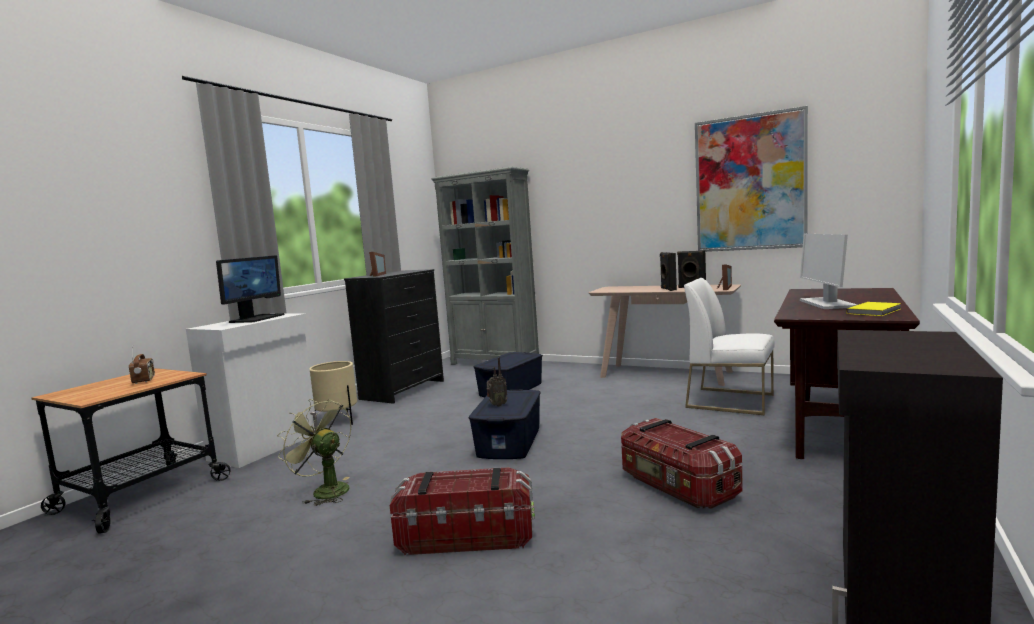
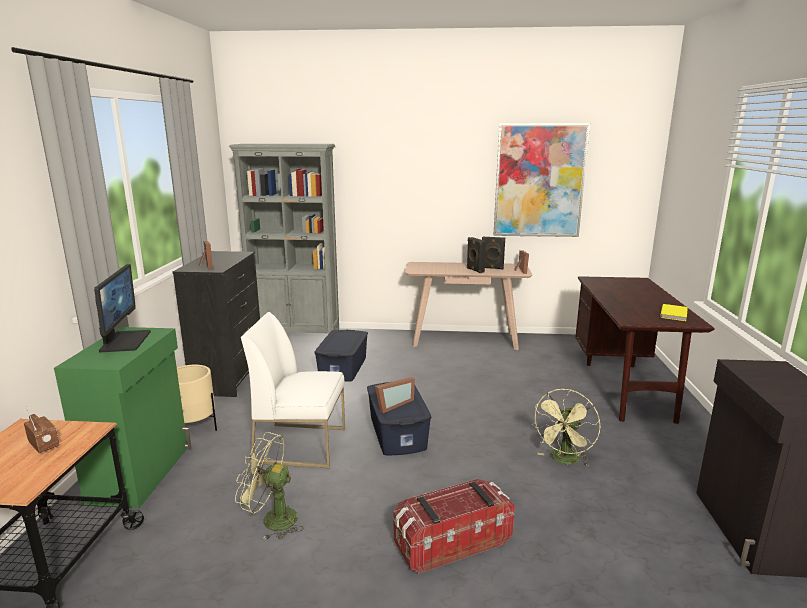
camera: 25 degrees left, 10 degrees up
(266, 446) = (142, 473): white cabinet -> green cabinet
(497, 405) = (392, 404): radio -> picture frame
(676, 486) = (564, 460): storage box -> green fan
(731, 401) = (536, 366): white chair -> white chair (301, 444)
(826, 304) = (630, 302): monitor -> none

